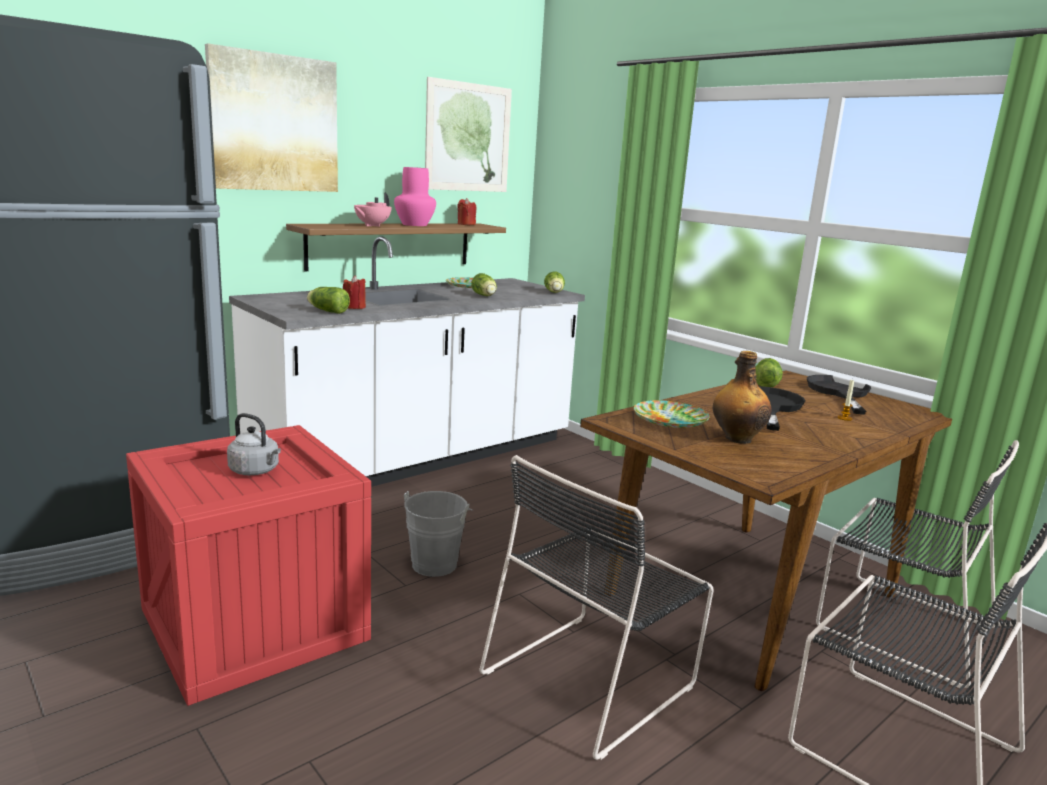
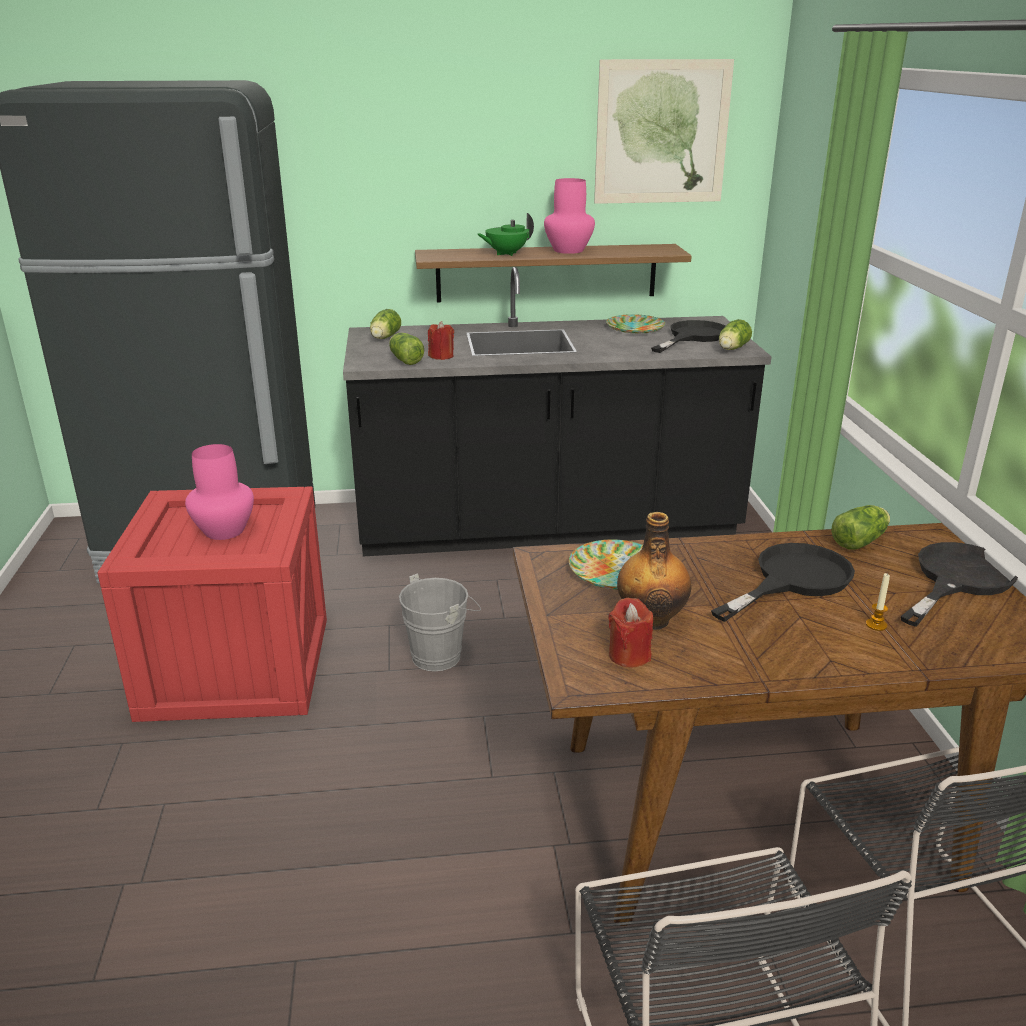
camera: 35 degrees right, 10 degrees up
(256, 471) = (225, 531): grey kettle -> pink vase
(274, 123) = (400, 138): picture -> none
(372, 225) = (506, 254): pink teapot -> green teapot
(418, 458) = (546, 526): white counter -> black counter
(466, 224) = (646, 247): red candle -> red candle (629, 655)
(484, 296) = (624, 348): lettuce -> lettuce (384, 338)
(516, 288) = (692, 337): none -> black frying pan
(592, 676) = (457, 831): black chair -> none

